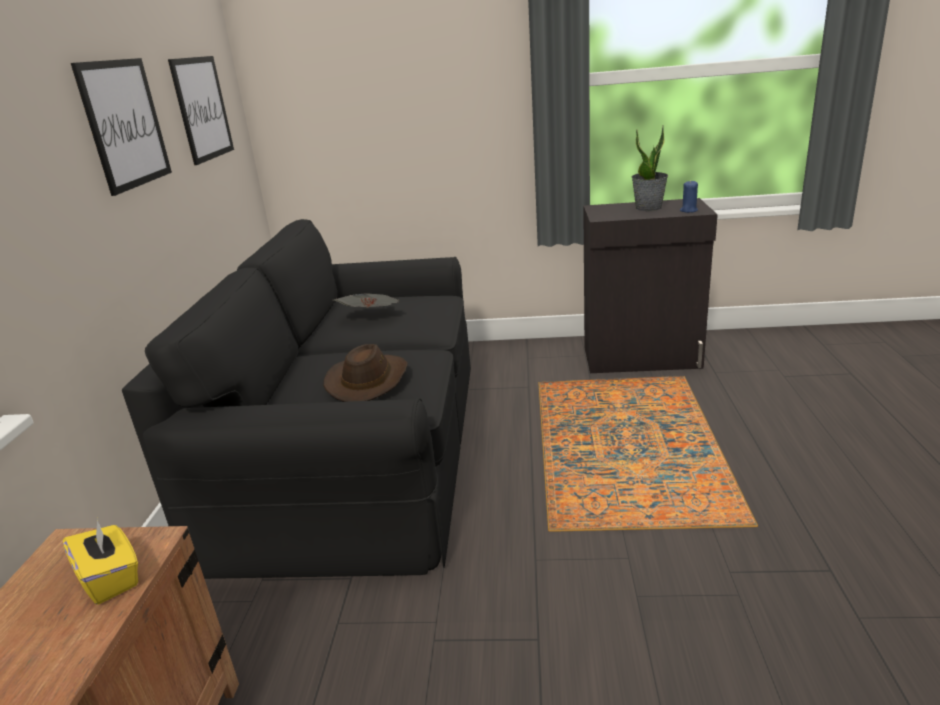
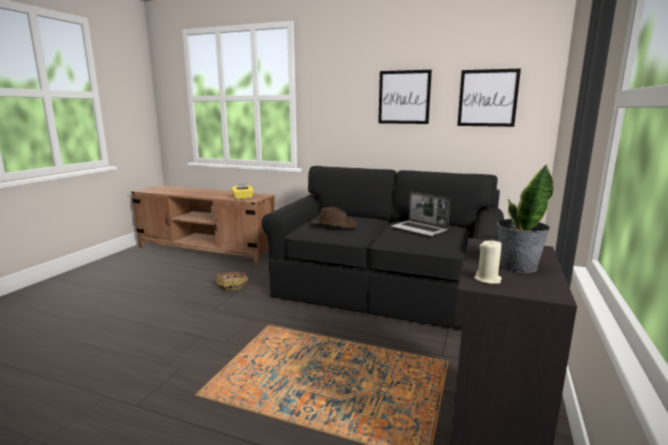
camera: 105 degrees right, 10 degrees down
(371, 318) = (420, 229): newspaper -> laptop
(400, 669) = (232, 285): none -> basket
(688, 210) = (487, 279): blue candle -> beige candle

